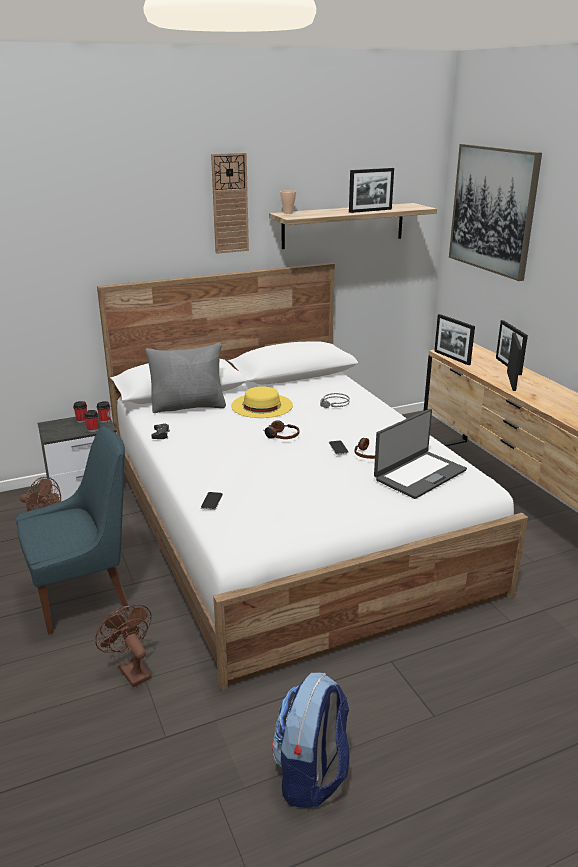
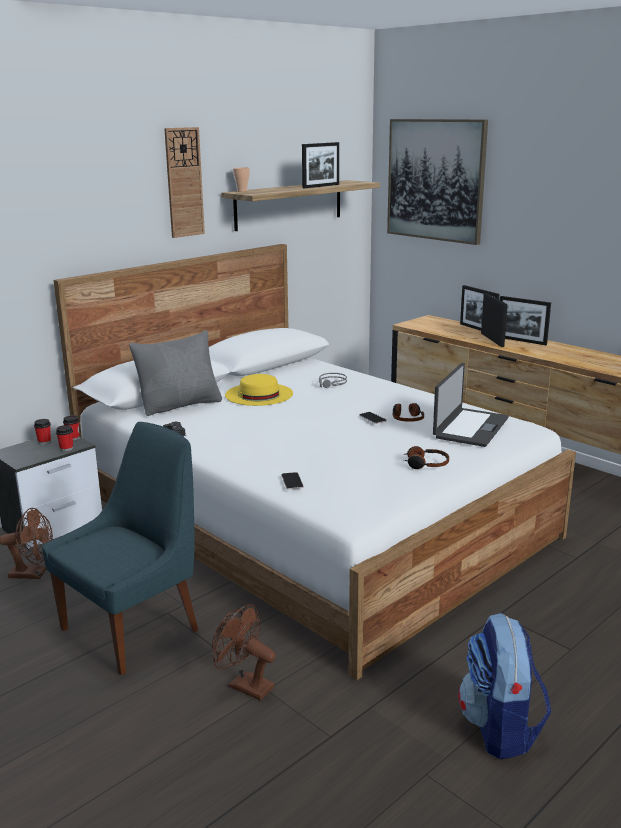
camera: 20 degrees left, 5 degrees down
(281, 436) = (307, 416): headphones -> headphones (426, 464)
(452, 358) = (420, 328): picture frame -> picture frame (521, 341)

